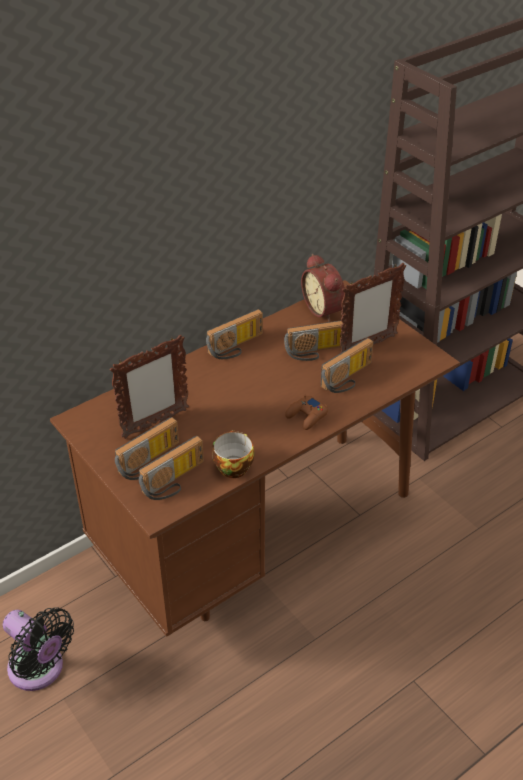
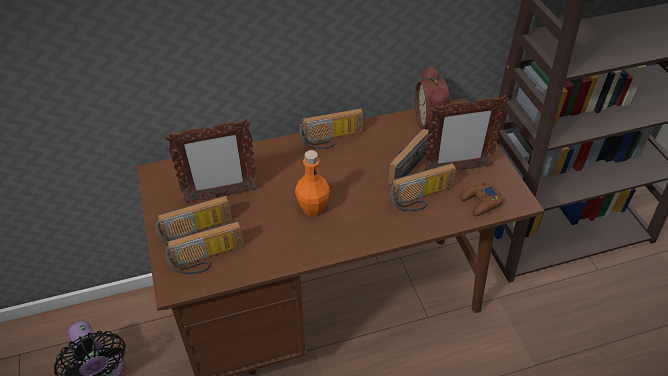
camera: 20 degrees right, 5 degrees up
(232, 466) = (267, 259): cup -> none
(251, 412) = (313, 208): none -> orange bottle
(307, 416) = (363, 226): brown game controller -> brown game controller (480, 202)
(317, 352) = (404, 163): radio -> radio turned 120 degrees clockwise

